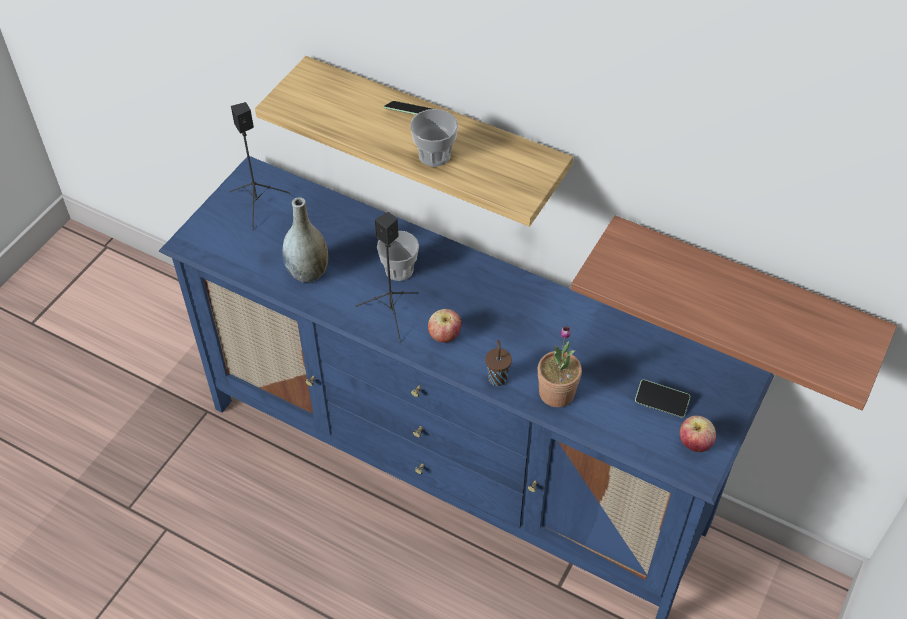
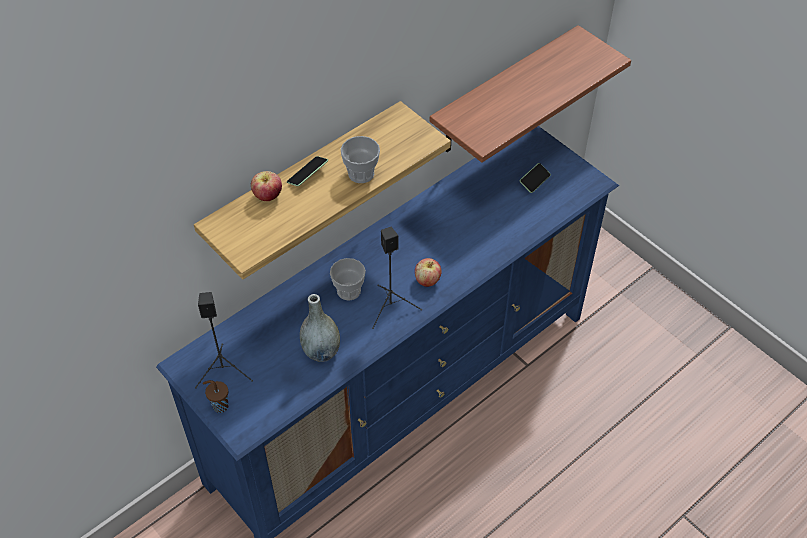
camera: 70 degrees left, 0 degrees up
(497, 378) = (479, 261): brown cup -> brown cup (219, 406)
(556, 393) = (505, 232): potted plant -> none
(694, 443) = (572, 177): apple -> apple (268, 196)

